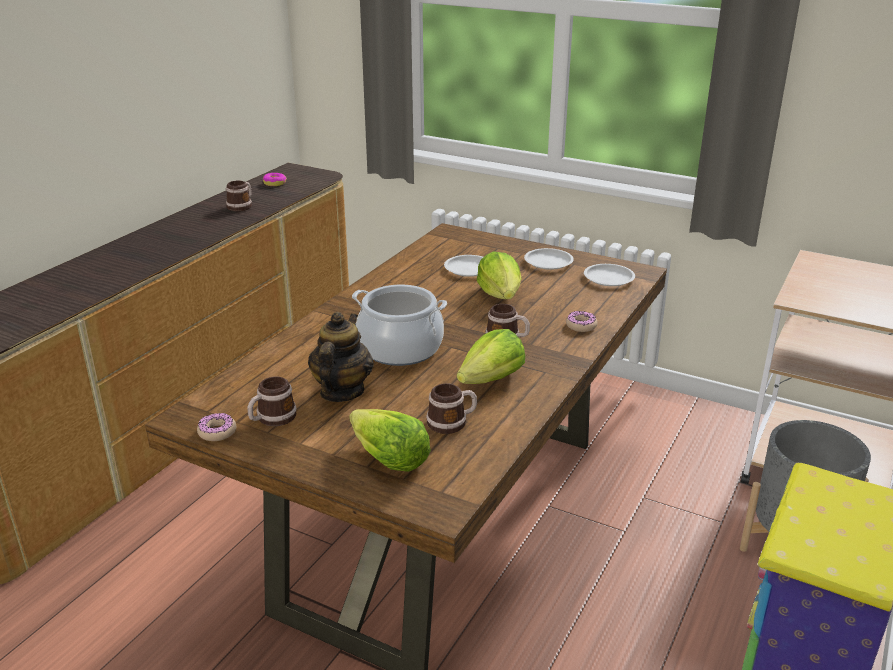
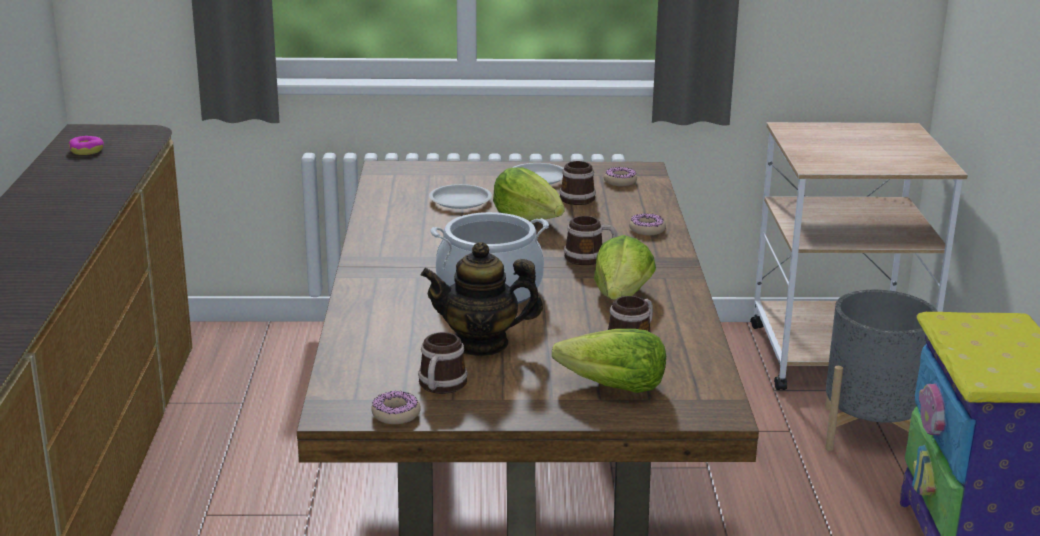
camera: 30 degrees left, 5 degrees down
(241, 206) = (79, 184): mug -> mug (576, 197)
(341, 391) = (481, 344): teapot -> teapot turned 75 degrees counterclockwise
(609, 278) = (620, 181): white plate -> donut

